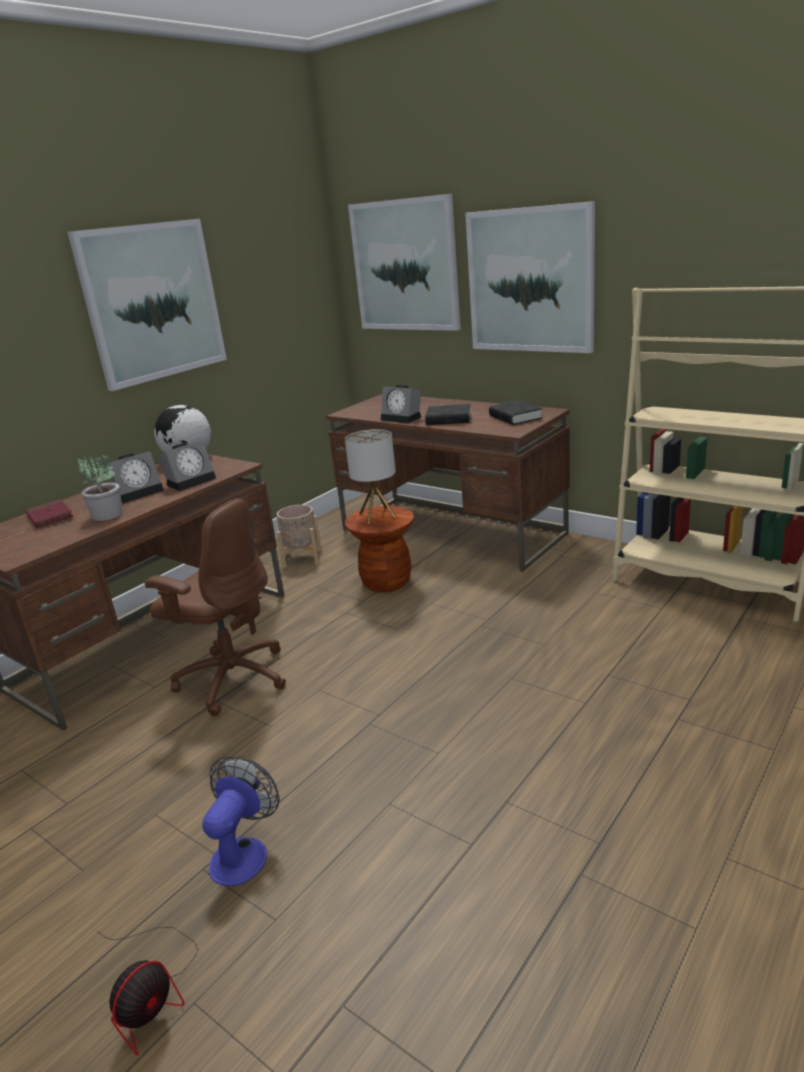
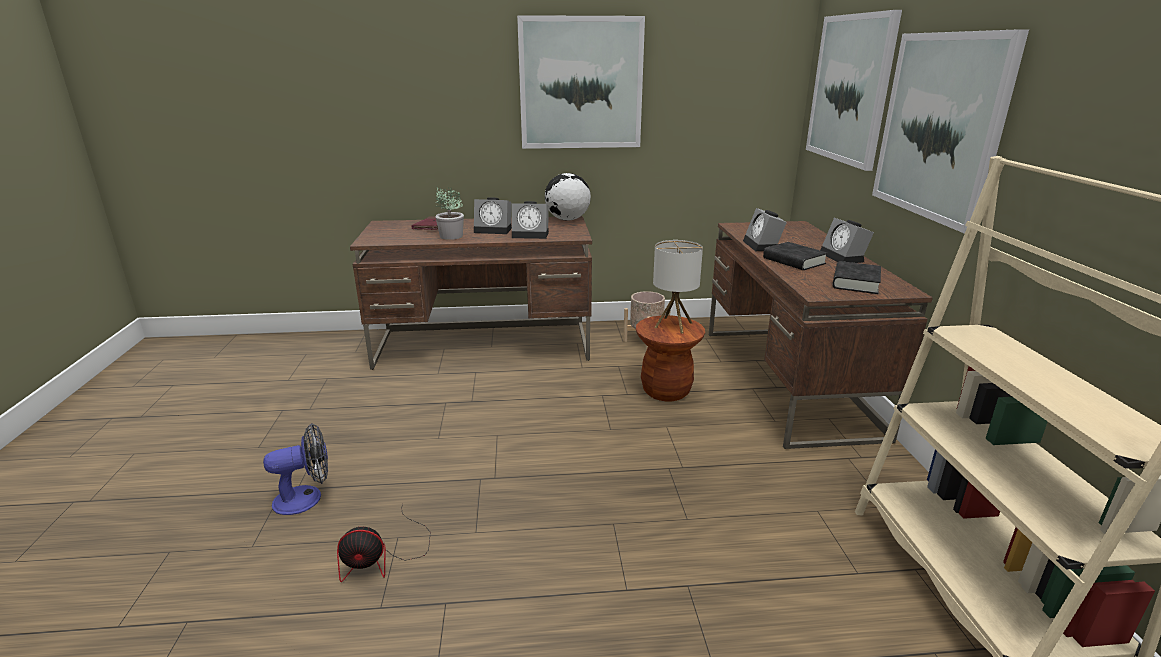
camera: 45 degrees right, 0 degrees up
(152, 992) = (173, 530): fan -> fan (383, 557)
(232, 678) = (474, 394): brown office chair -> none
(470, 406) = (844, 257): none -> alarm clock

